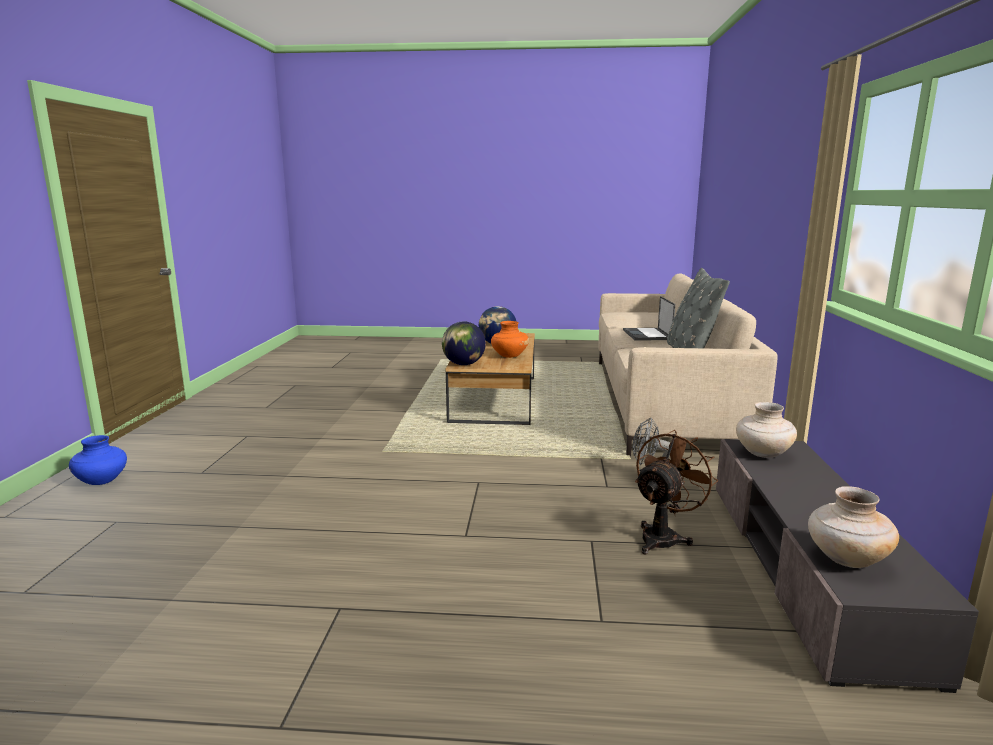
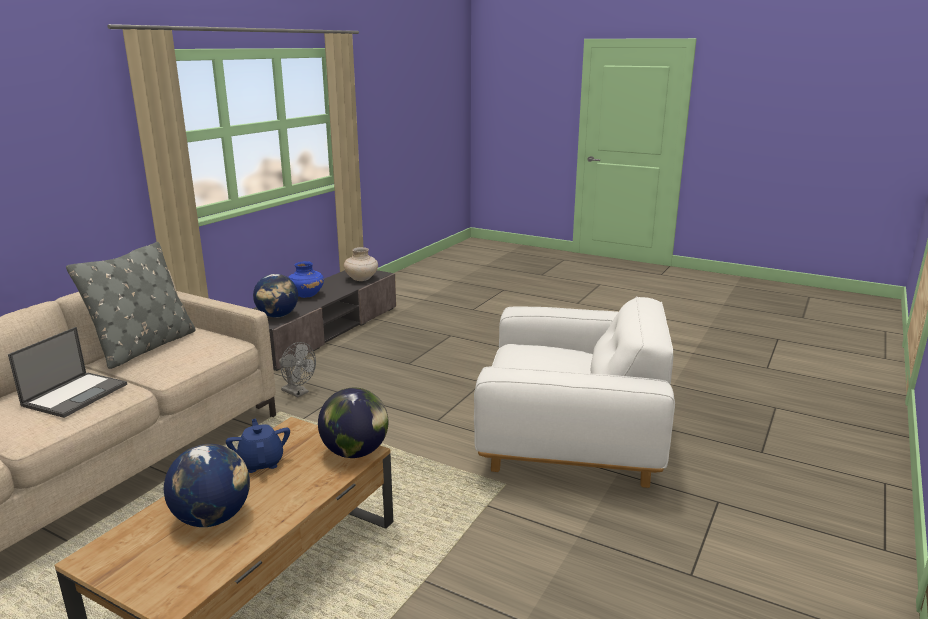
camera: 155 degrees left, 5 degrees up
(102, 481) = (833, 516): blue vase -> blue vase (306, 295)
(333, 492) = (570, 439): none -> white armchair
(509, 356) = (261, 462): orange vase -> blue teapot
(664, 537) = (364, 356): brown fan -> none
(763, 454) = (278, 316): beige vase -> globe

